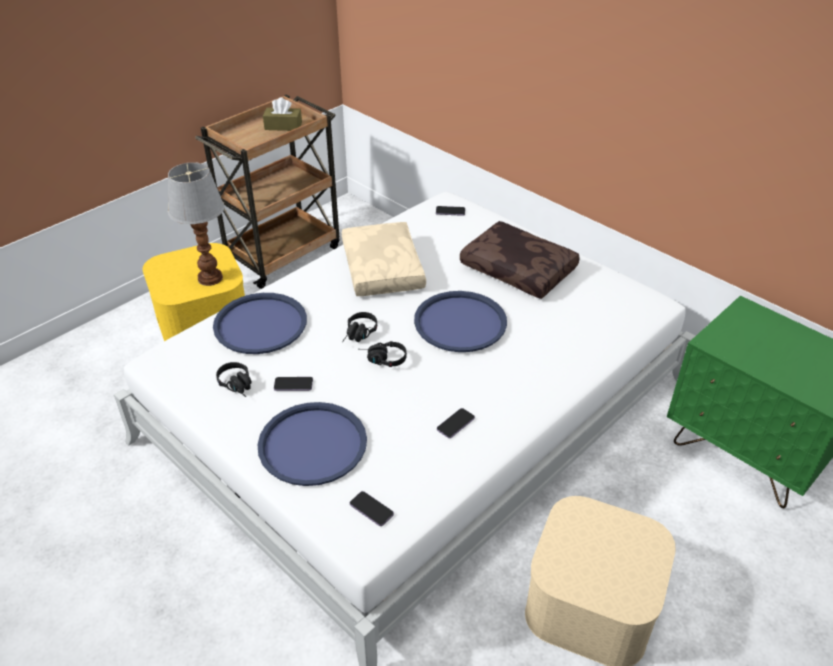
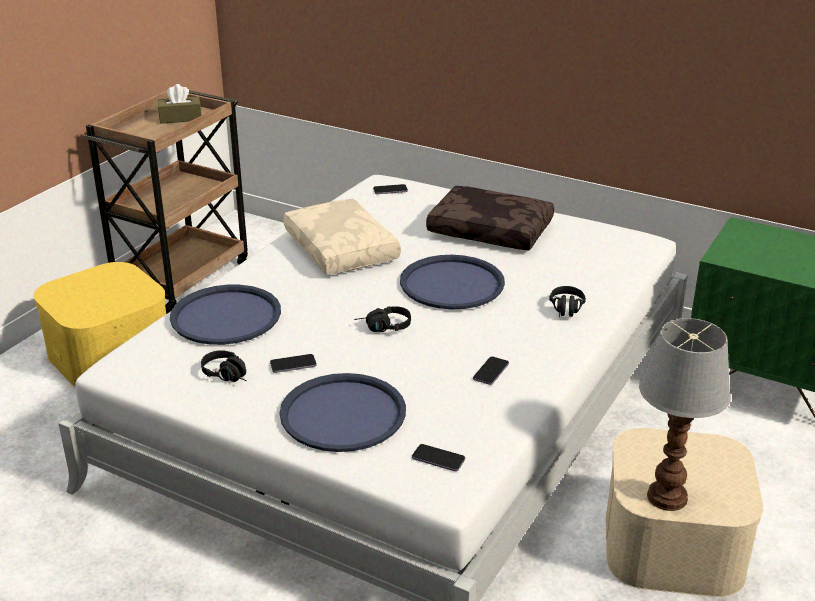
camera: 15 degrees left, 10 degrees down
(210, 277) = (125, 295): table lamp -> table lamp (667, 496)
(359, 335) = (346, 310): black headphones -> black headphones (566, 311)

